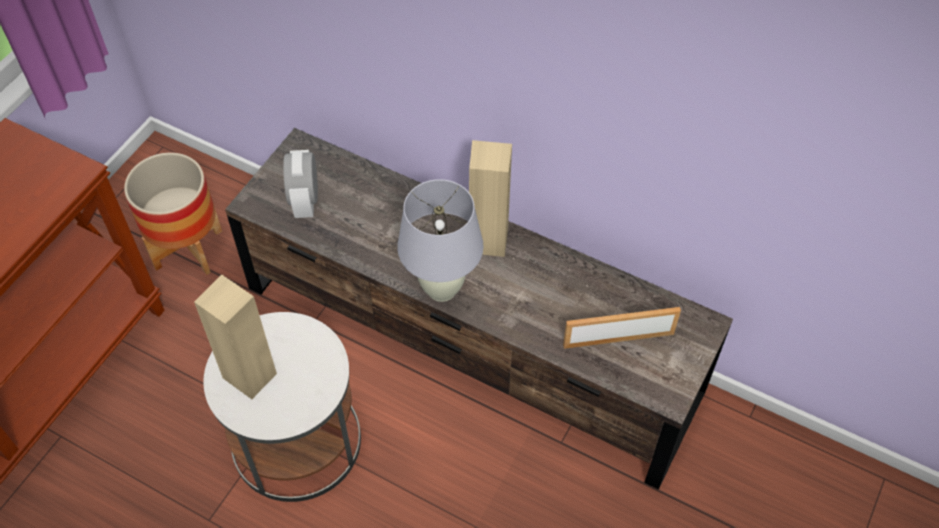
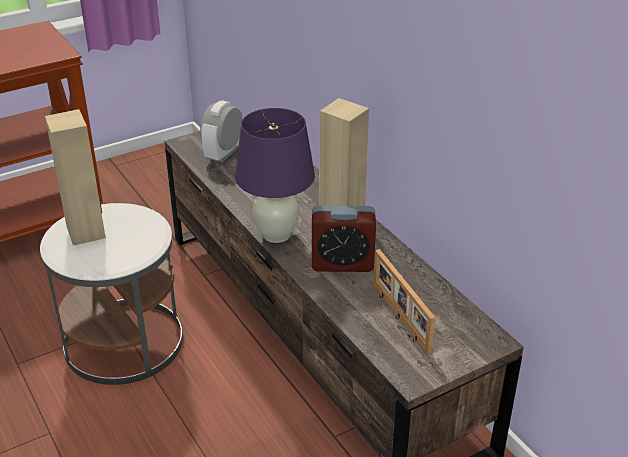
camera: 30 degrees right, 20 degrees down
(188, 249) = (155, 202): planter -> none
(442, 289) = (277, 234): white table lamp -> purple table lamp
(527, 297) = (342, 263): none -> alarm clock
(618, 338) = (399, 318): picture frame -> picture frame turned 135 degrees counterclockwise

